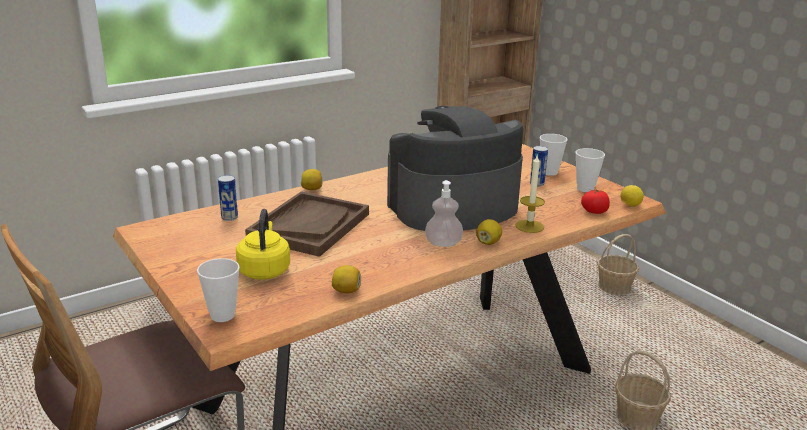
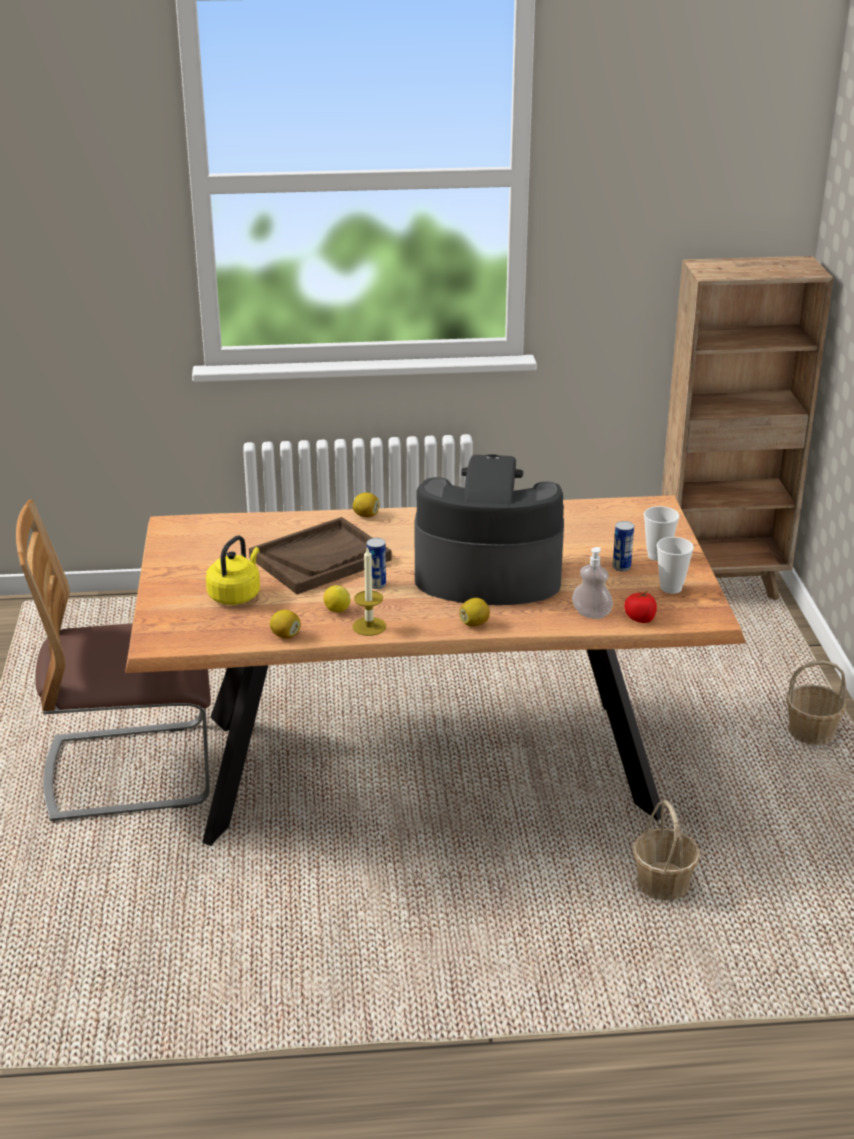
camera: 30 degrees right, 5 degrees up
(222, 315) = (164, 628): cup -> none
(229, 217) = (256, 530): can -> can (376, 584)
(443, 243) = (428, 612): soap dispenser -> soap dispenser (591, 614)
(529, 226) = (542, 617): candle -> candle (369, 626)
(630, 205) = (694, 622): lemon -> lemon (337, 610)

